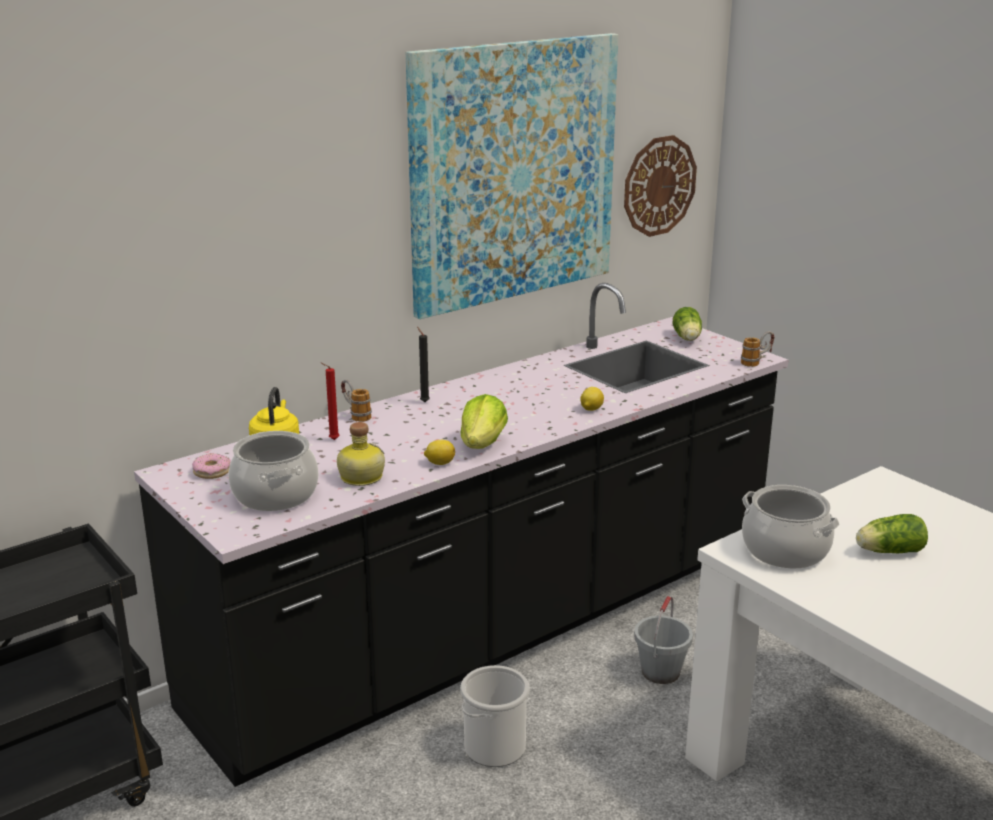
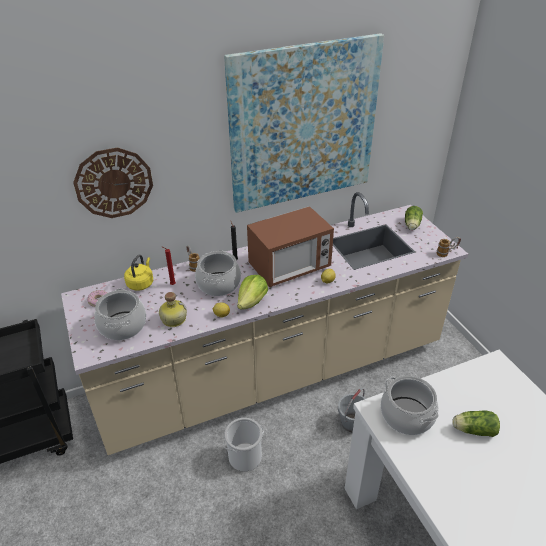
camera: 15 degrees right, 15 degrees up
(413, 431) = (218, 284): none -> cooking pot
(496, 627) = (274, 373): black counter -> beige counter
(521, 401) = (289, 268): none -> microwave
(659, 186) = (409, 128): wall clock -> wall clock (114, 183)

